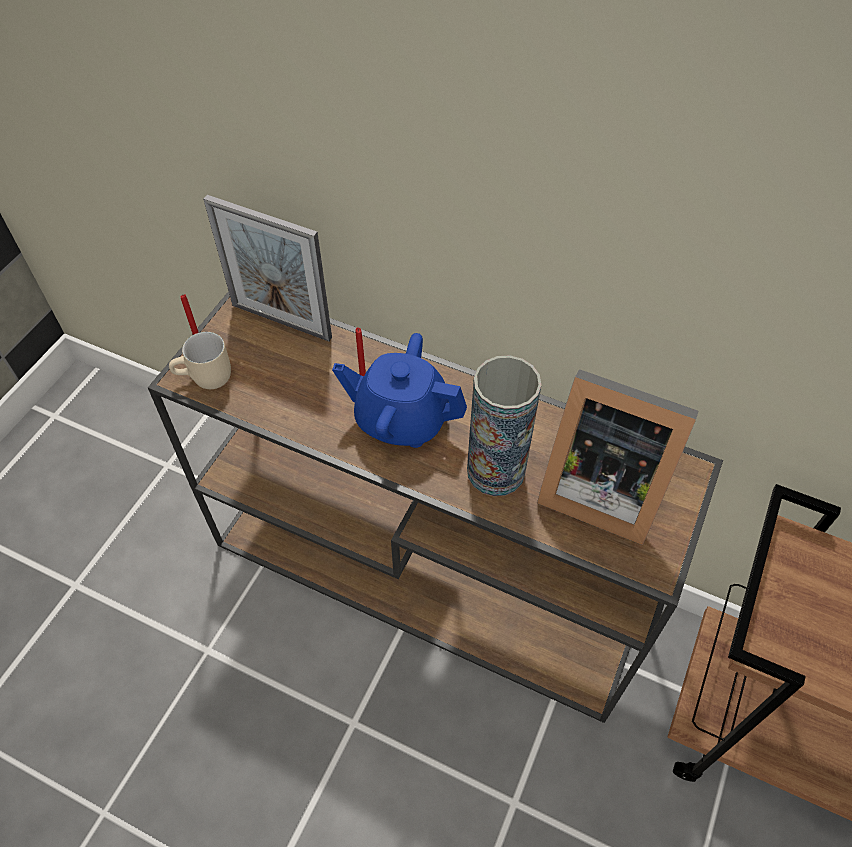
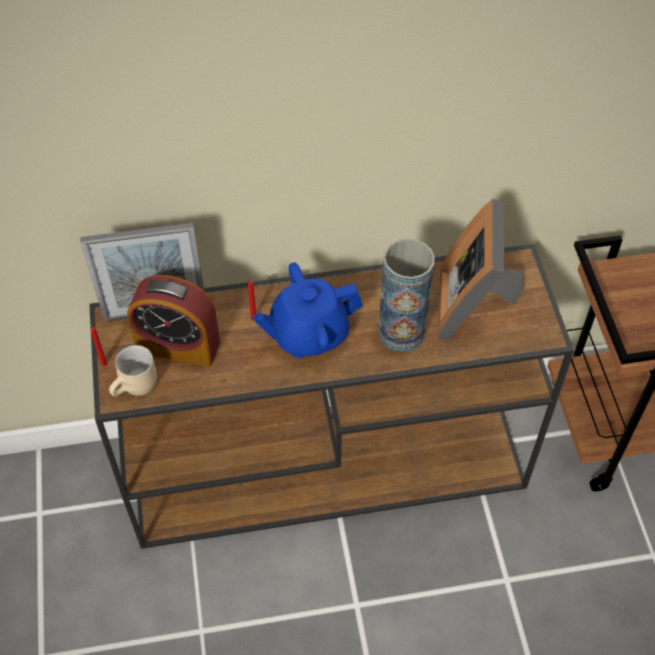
camera: 35 degrees left, 0 degrees up
(274, 361) = (178, 345): none -> alarm clock
(598, 488) = (474, 305): picture frame -> picture frame turned 105 degrees clockwise

